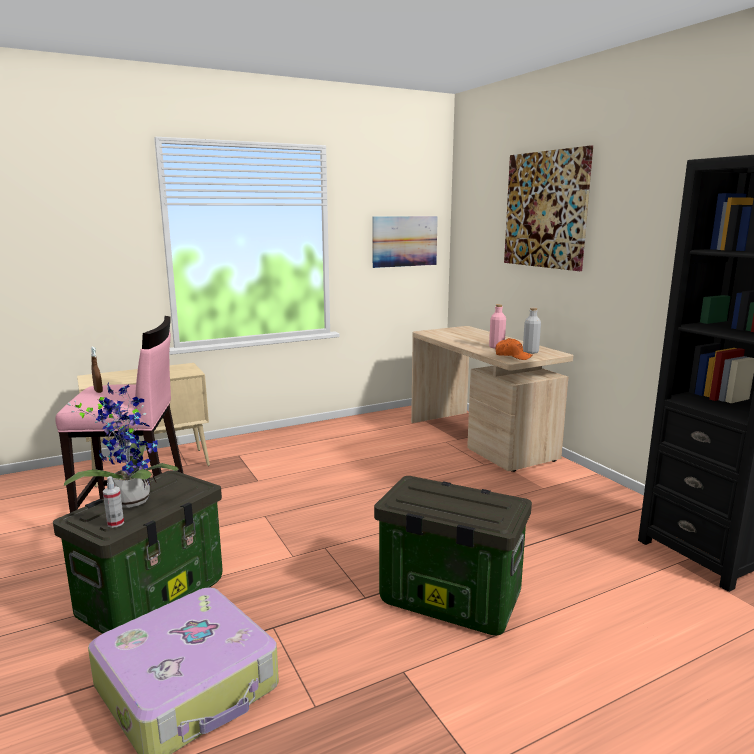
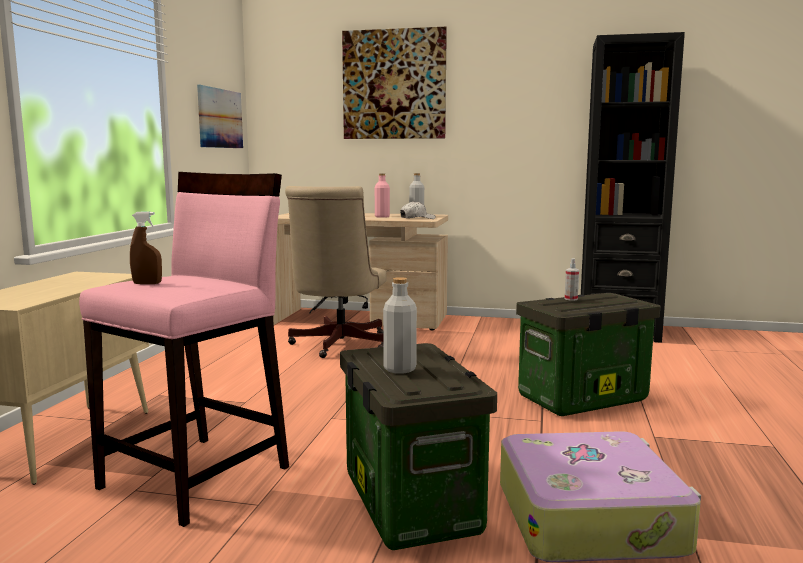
camera: 50 degrees left, 5 degrees down
(115, 523) = (455, 381): spray bottle -> spray bottle (571, 299)
(131, 499) = (400, 369): potted plant -> grey bottle
(407, 458) = (337, 346): none -> beige office chair
(513, 356) = (417, 218): orange cap -> white cap

